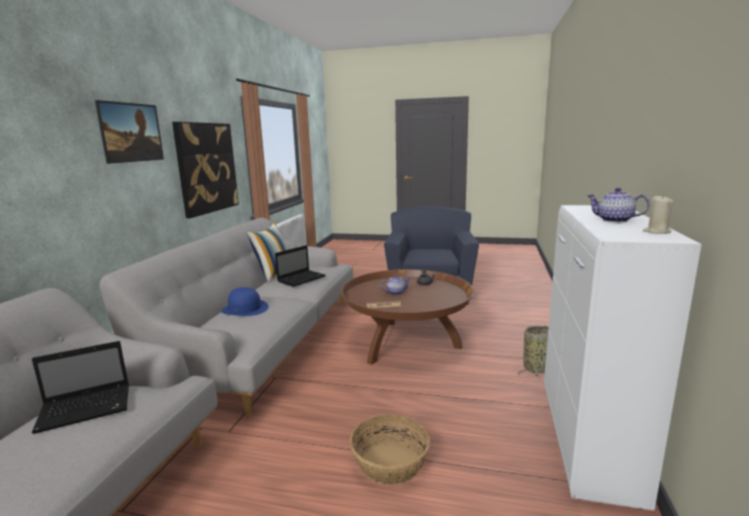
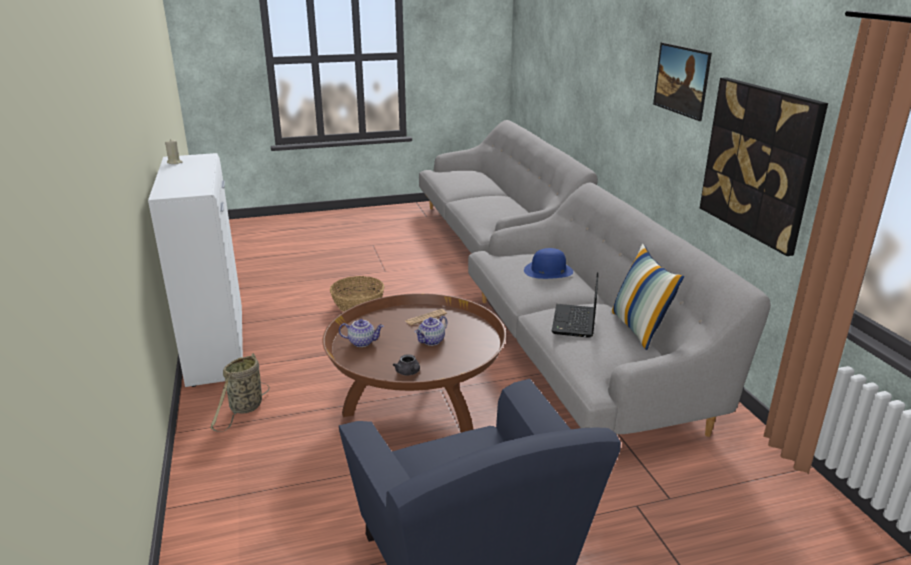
camera: 150 degrees right, 10 degrees up
(87, 408) = (501, 211): laptop -> none
(614, 220) = (188, 172): teapot -> teapot (362, 342)

